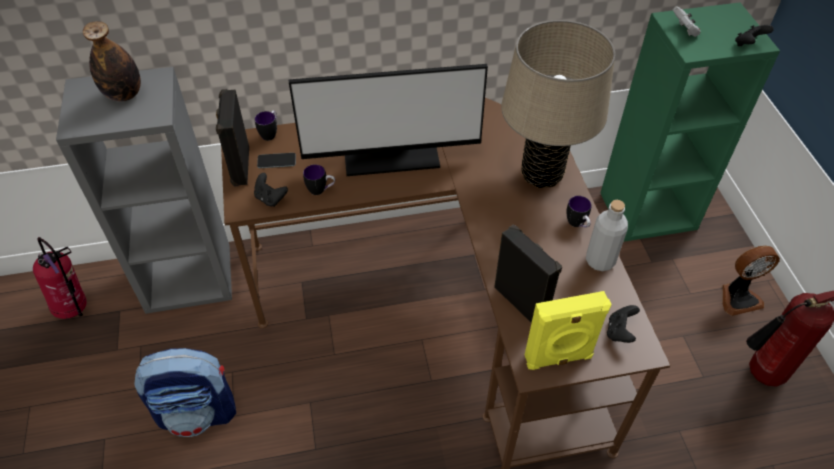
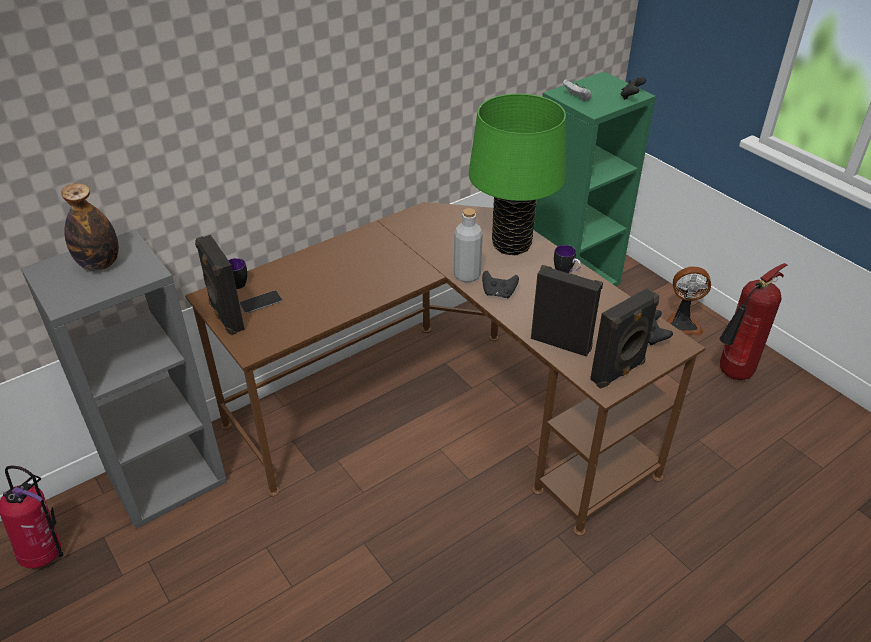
camera: 25 degrees left, 10 degrees down
(198, 411) = (251, 597): backpack -> none
(270, 198) = (276, 334): black game controller -> black game controller (498, 293)
(321, 190) = (322, 313): mug -> none
(391, 154) = (368, 266): monitor -> none
(541, 174) = (511, 245): beige table lamp -> green table lamp
(559, 358) = (619, 372): yellow speaker -> black speaker
(600, 261) = (601, 292): grey bottle -> grey bottle (467, 275)
(738, 297) = (681, 324): fan -> fan turned 45 degrees clockwise

